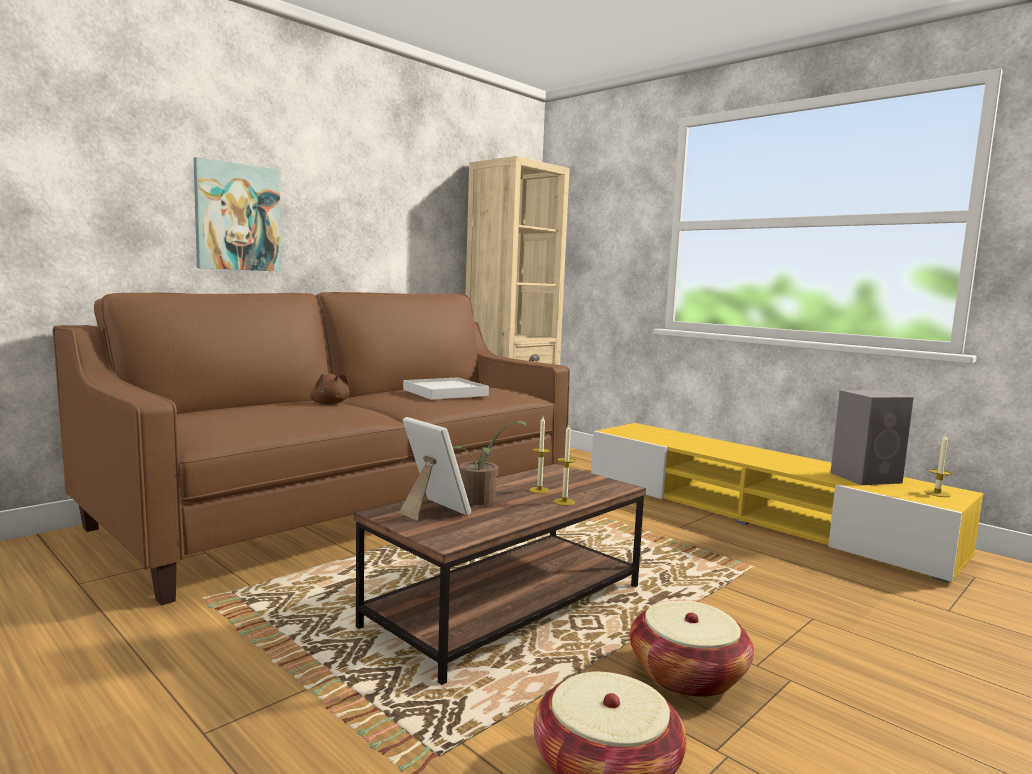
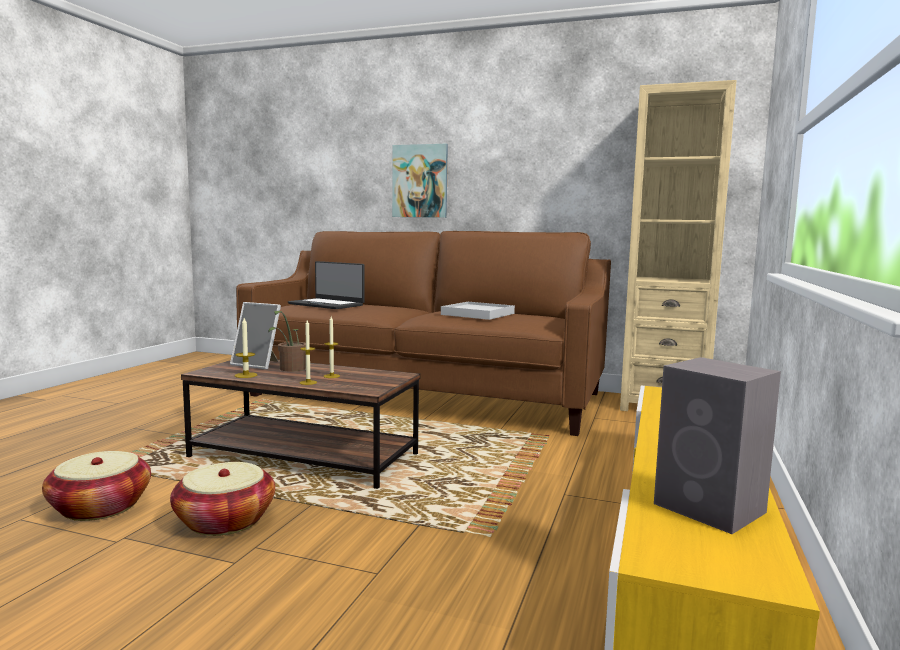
camera: 65 degrees right, 0 degrees up
(248, 414) = (326, 304): none -> laptop
(329, 404) = (393, 309): brown plush toy -> none
(431, 511) = (258, 364): picture frame -> picture frame turned 90 degrees clockwise
(937, 493) = (713, 559): candle -> candle (246, 375)

